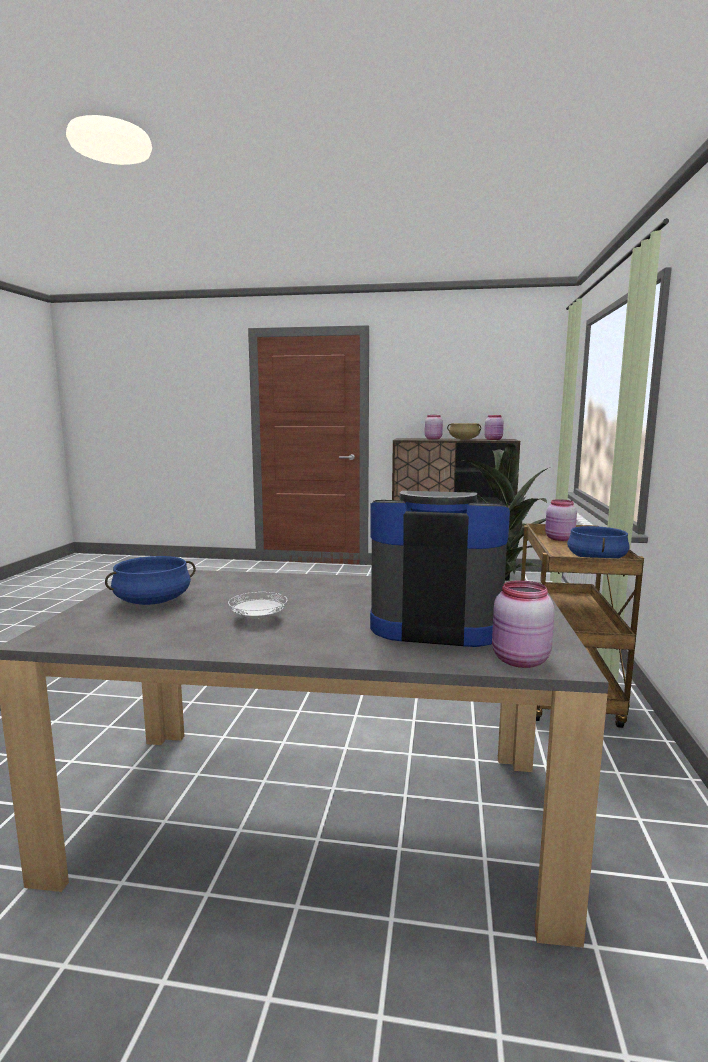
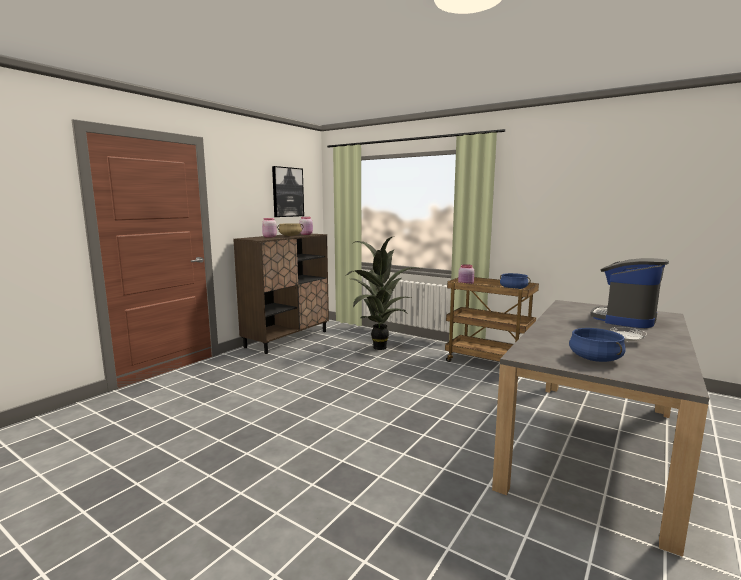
camera: 65 degrees left, 0 degrees up
(495, 381) = (287, 192): none -> picture
(519, 660) = (668, 317): pink jar -> none

